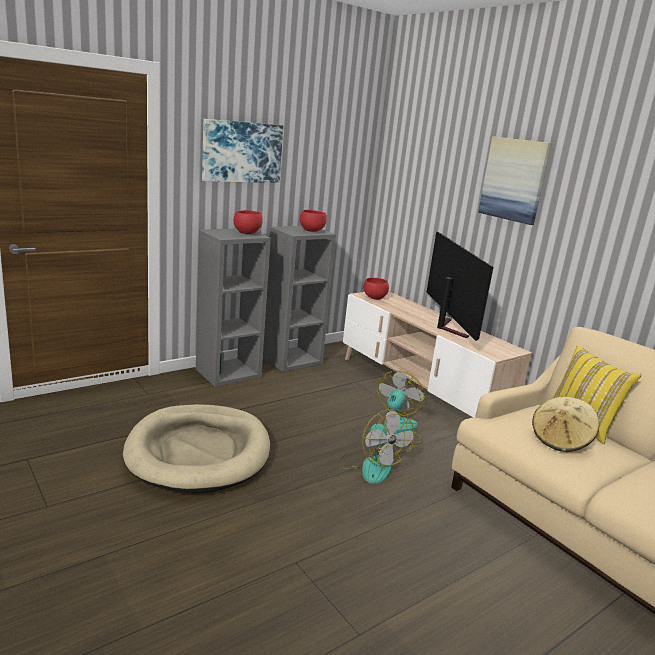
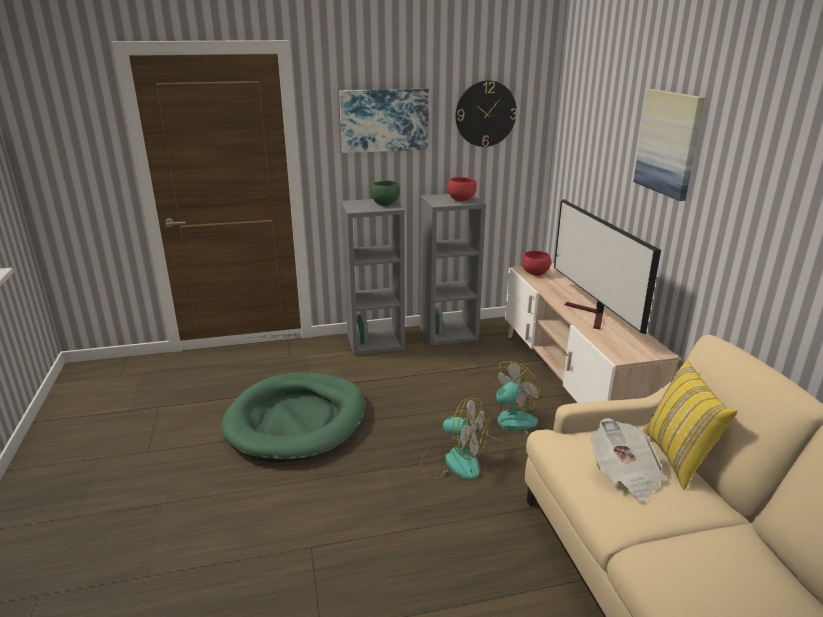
camera: 25 degrees right, 5 degrees up
(199, 452) = (297, 421): beige dog bed -> green dog bed
(246, 233) = (384, 204): red bowl -> green bowl
(326, 153) = (485, 114): none -> wall clock
(371, 465) = (453, 461): fan -> fan turned 60 degrees counterclockwise
(447, 327) = (592, 315): television -> television turned 150 degrees clockwise
(561, 440) = (625, 475): beige hat -> newspaper

